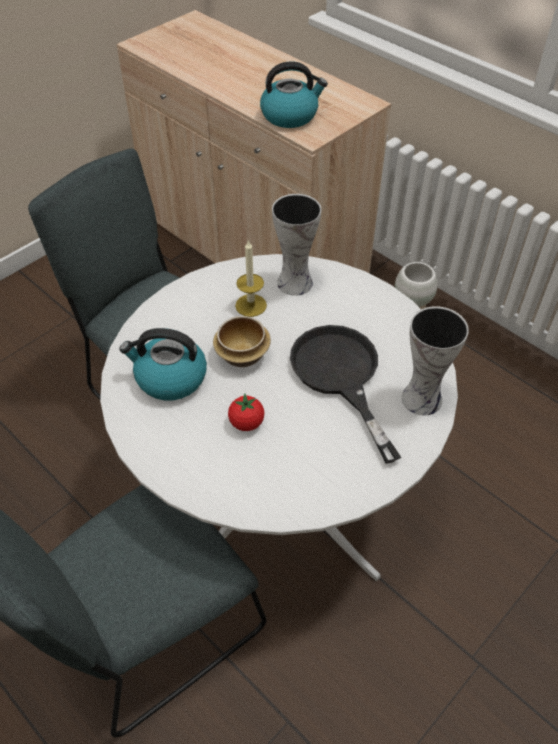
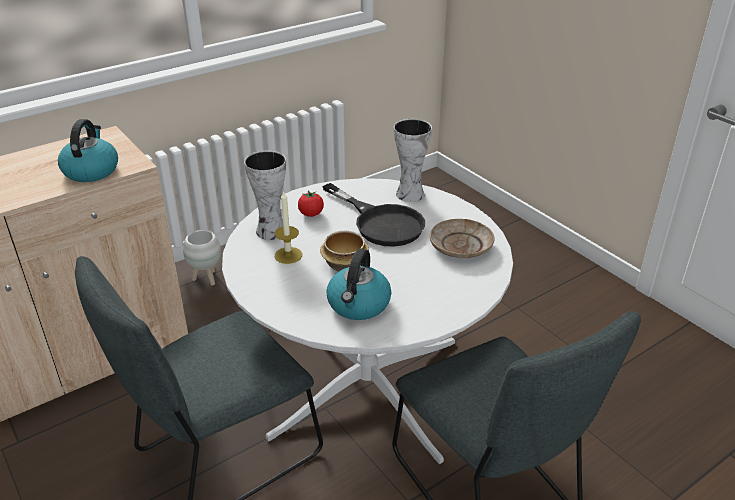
camera: 80 degrees left, 15 degrees down
(246, 423) = (416, 269): tomato -> tomato (311, 214)
(306, 466) = (460, 246): none -> beige plate
(340, 376) = (381, 222): black frying pan -> black frying pan turned 120 degrees counterclockwise

